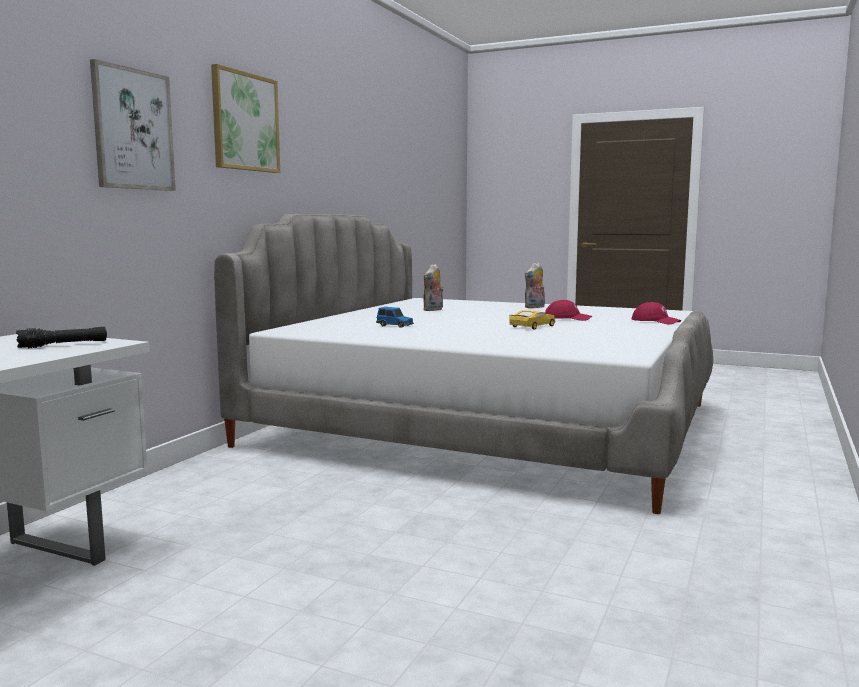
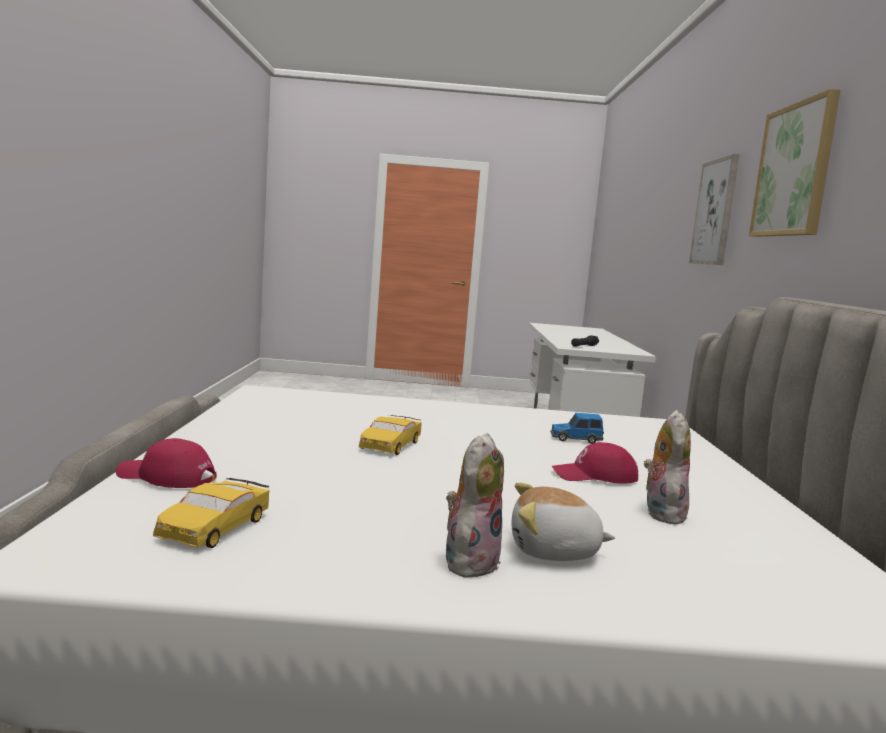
camera: 155 degrees right, 0 degrees up
(501, 307) = (554, 552): none -> plush toy
(567, 318) = (347, 482): red cap -> red cap (595, 476)
(624, 313) = (214, 527): none -> yellow toy car

